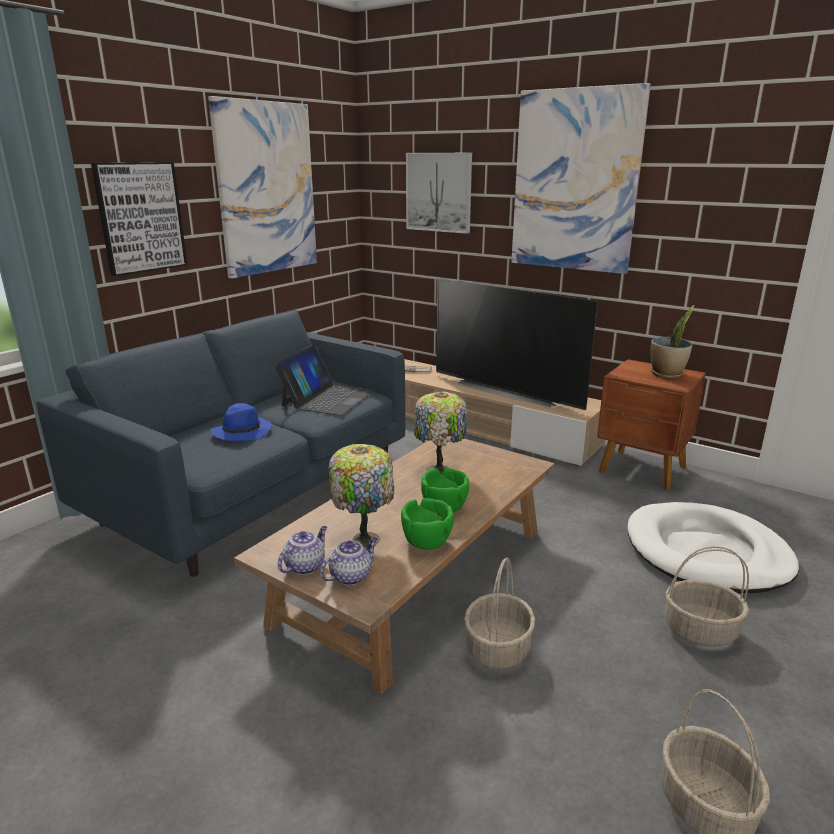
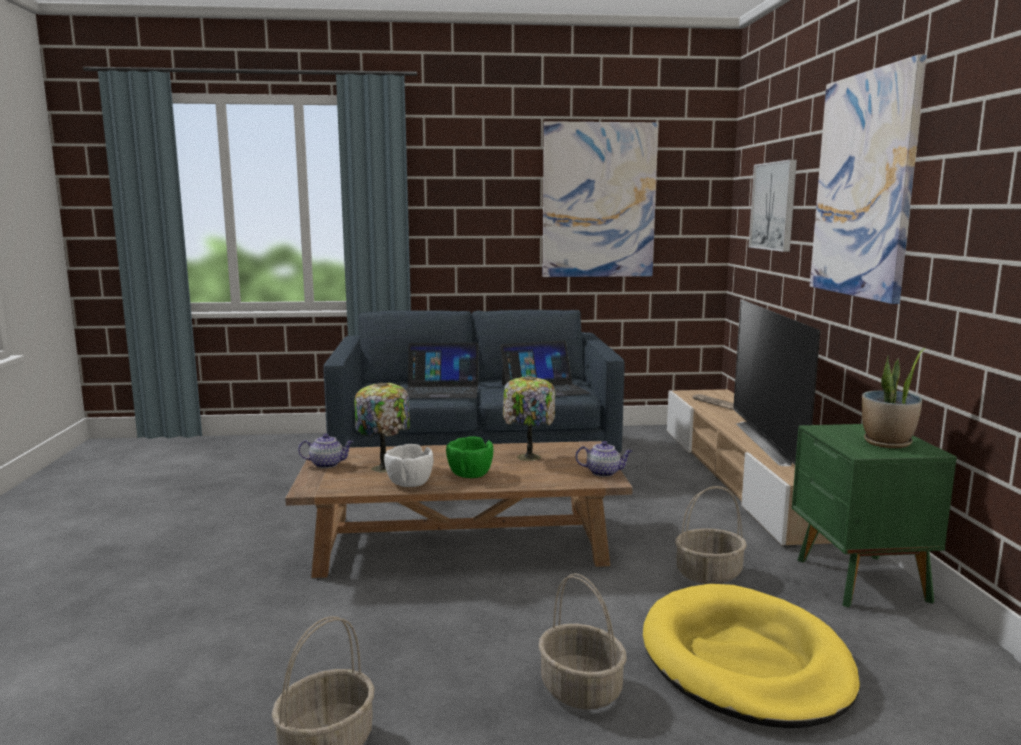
camera: 50 degrees right, 10 degrees down
(140, 217) = (464, 217): picture -> none
(242, 432) = (442, 390): blue hat -> laptop
(351, 576) = (333, 477): teapot -> teapot (604, 473)
(426, 542) = (409, 483): green bowl -> white bowl
(498, 649) = (413, 601): basket -> basket (708, 574)
(643, 470) = (860, 581): brown nightstand -> green nightstand
(707, 553) = (745, 661): white dog bed -> yellow dog bed

